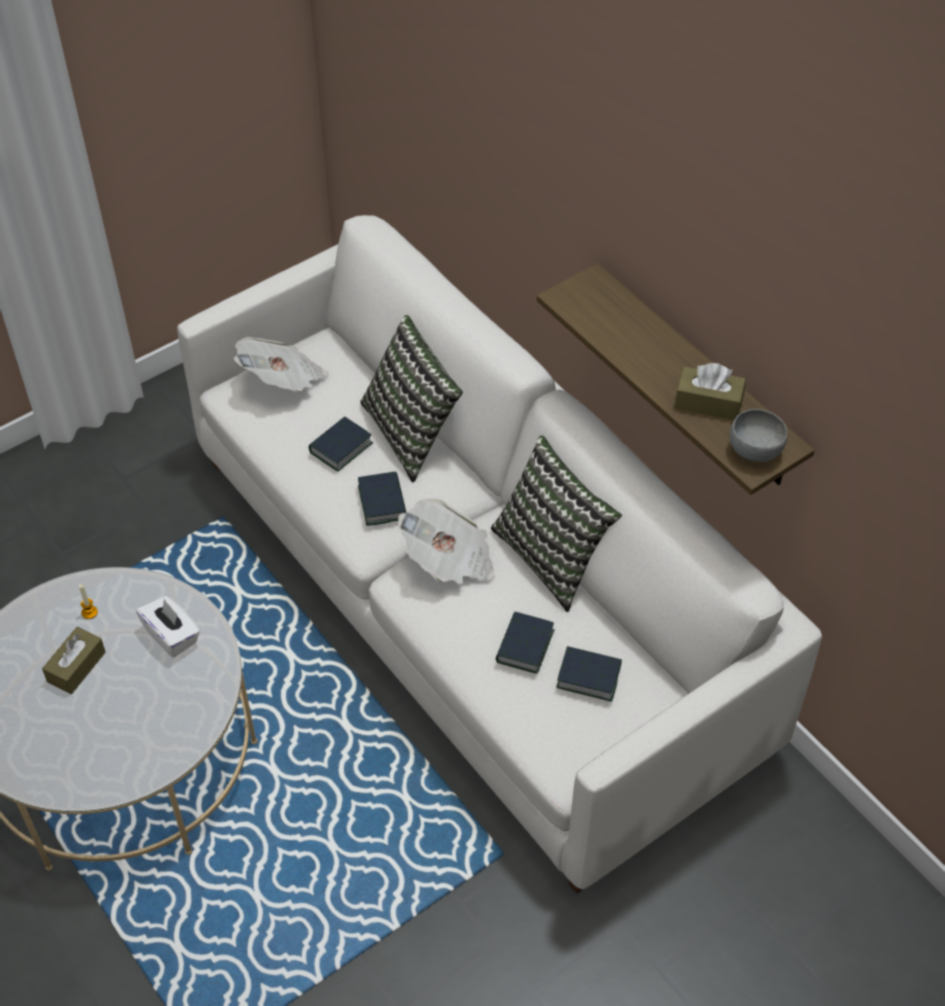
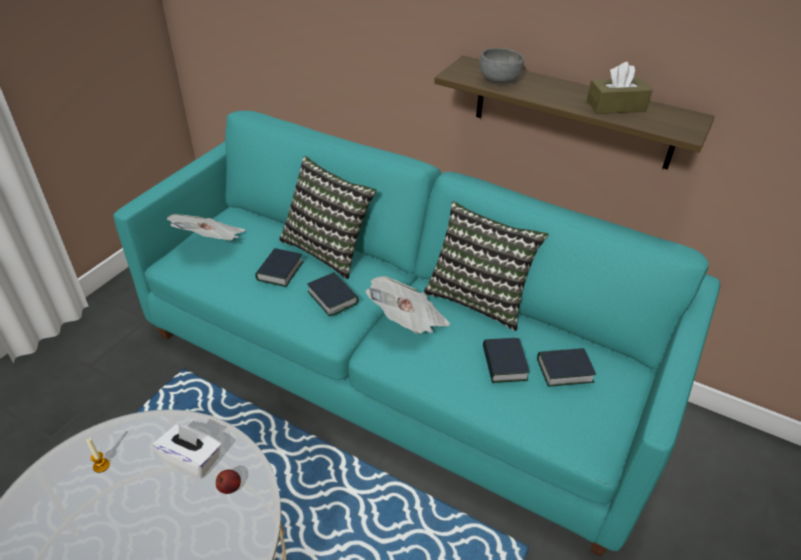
camera: 25 degrees left, 10 degrees down
(76, 667) = (104, 522): brown tissue box -> none
(195, 676) = (230, 487): none -> apple
(474, 600) = (399, 368): white sofa -> turquoise sofa
(755, 450) = (677, 124): grey bowl -> grey bowl (499, 80)

